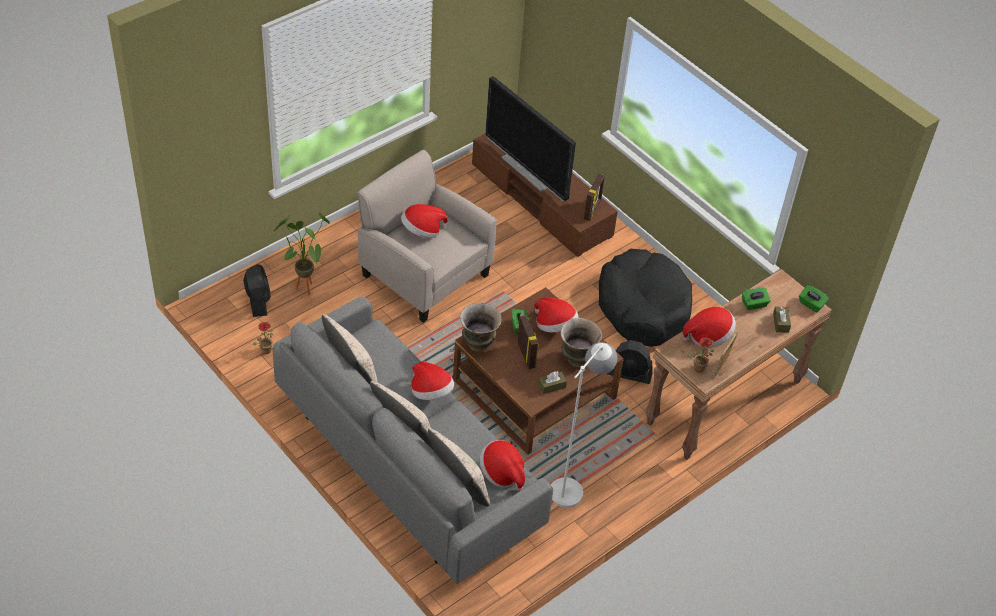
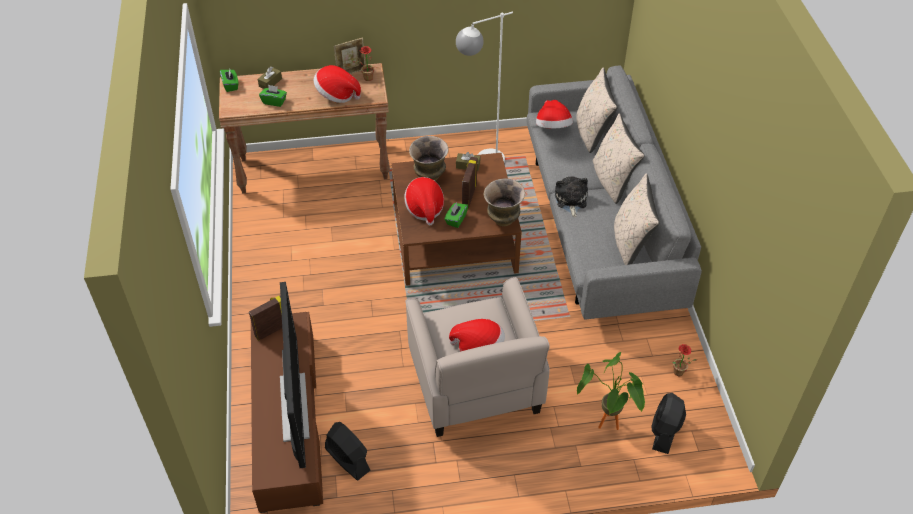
camera: 145 degrees left, 0 degrees up
(431, 392) = (570, 201): hat -> plush toy
(629, 374) = (366, 218): black fan -> black fan (347, 459)
(643, 307) = (299, 265): black dog bed -> none

